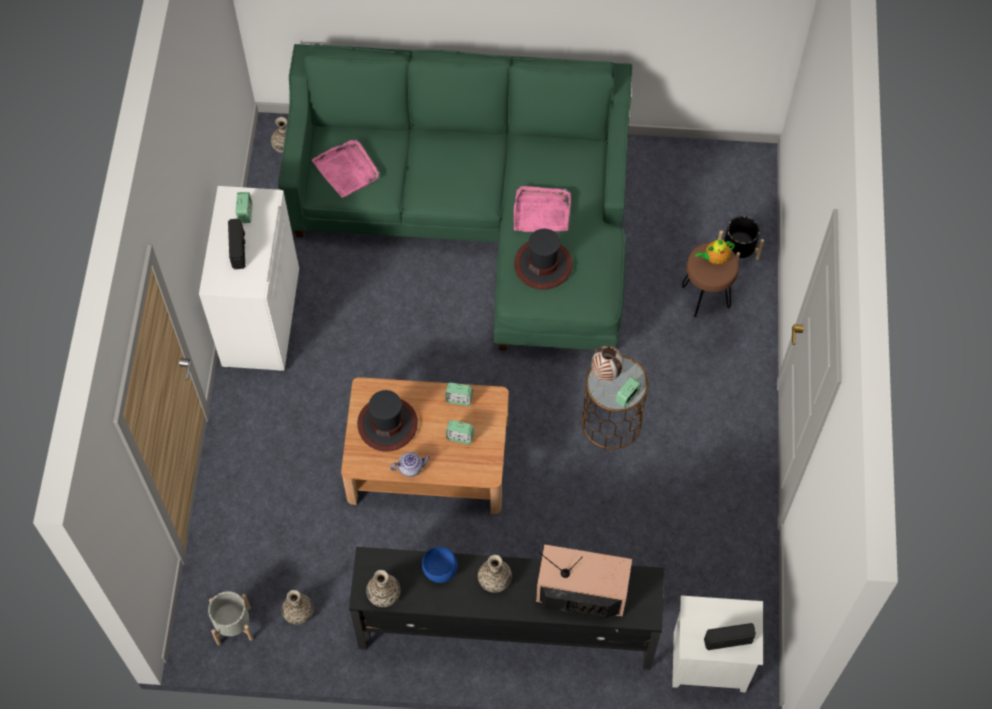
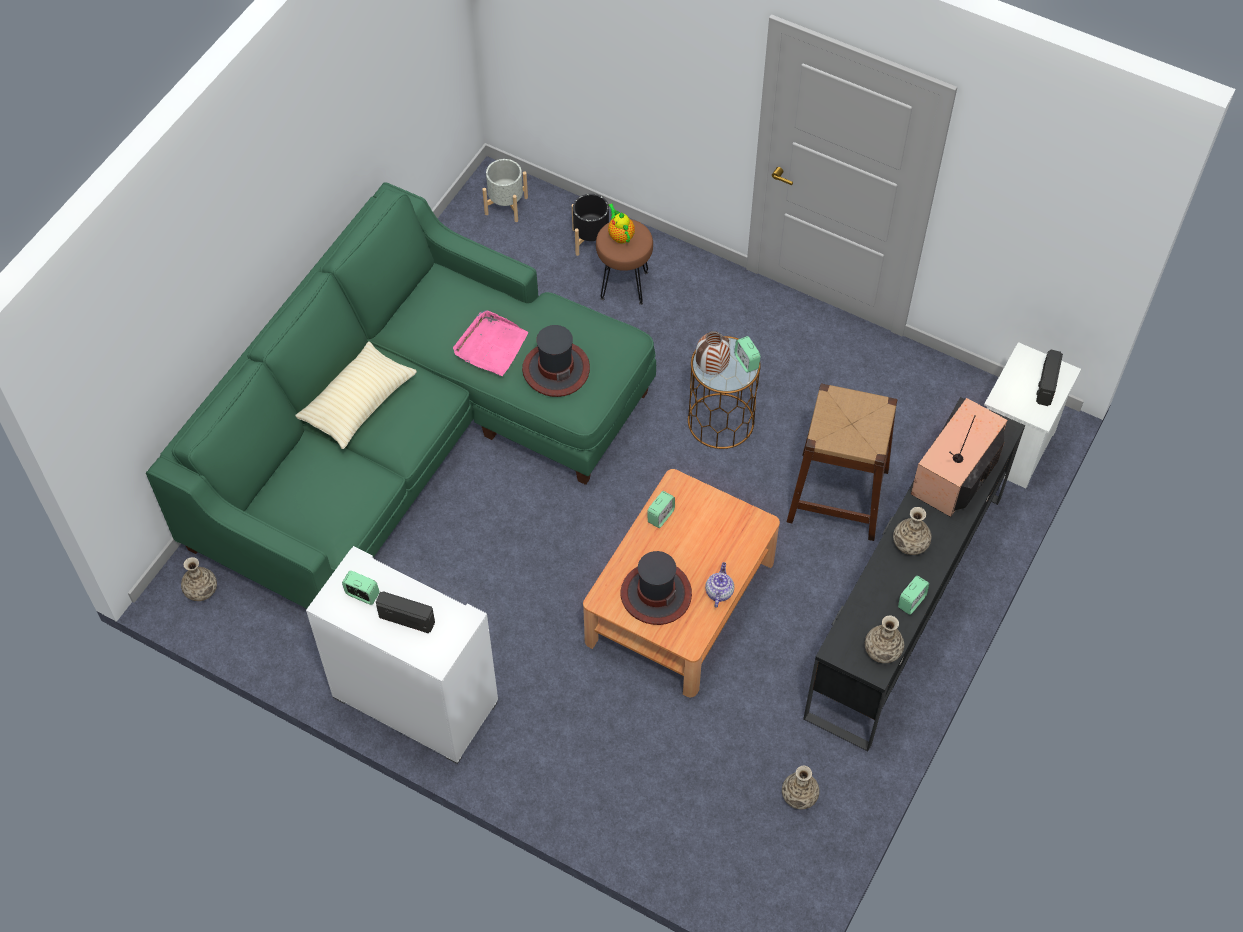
camera: 65 degrees left, 5 degrees down
(233, 625) = (785, 868): grey planter -> grey planter (506, 206)
(347, 170) = (323, 504): pink tray -> none
(439, 570) = (878, 589): blue bowl -> none
(445, 151) = (358, 403): none -> beige pillow
(460, 437) = (705, 532): alarm clock -> alarm clock (911, 602)
(586, 538) = (838, 495): none -> brown stool
(714, 258) = (620, 235): teapot -> teapot turned 150 degrees clockwise

